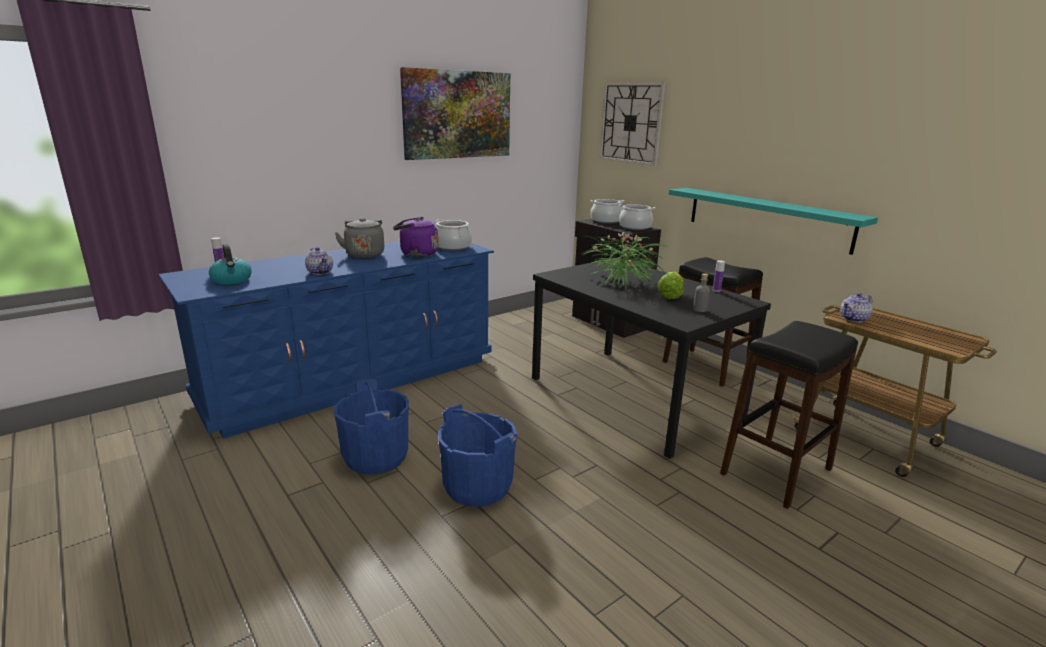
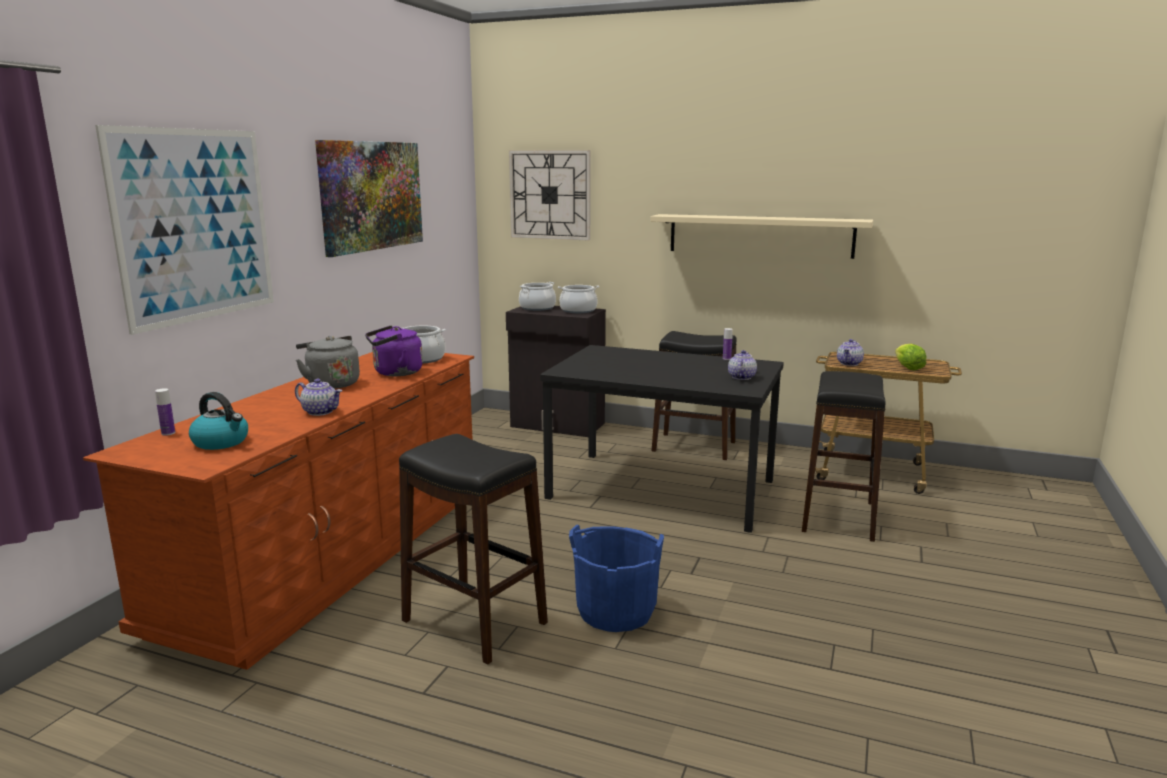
camera: 30 degrees left, 5 degrees down
(279, 126) = (195, 225): none -> picture
(353, 379) = (335, 555): blue dresser -> brown dresser
(376, 456) = (475, 622): blue bucket -> black stool
(621, 281) = (635, 365): potted plant -> none
(670, 296) = (699, 371): lettuce -> lettuce (908, 368)
(700, 309) = (741, 377): grey bottle -> teapot
(766, 218) = (727, 283): turquoise shelf -> none
(804, 173) = (760, 235): none -> beige shelf

